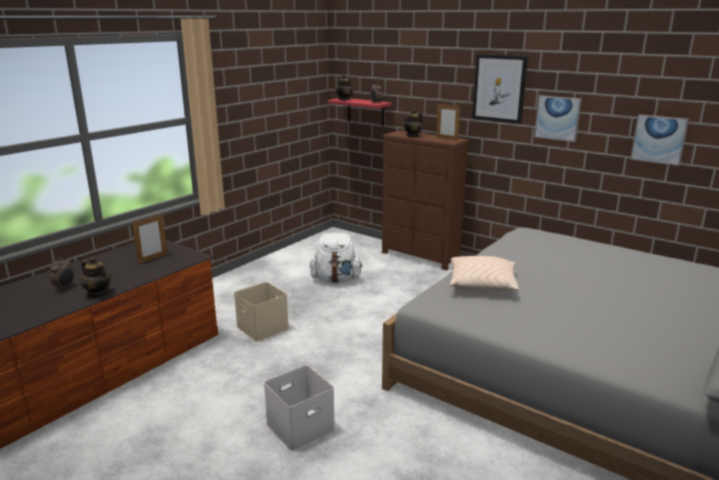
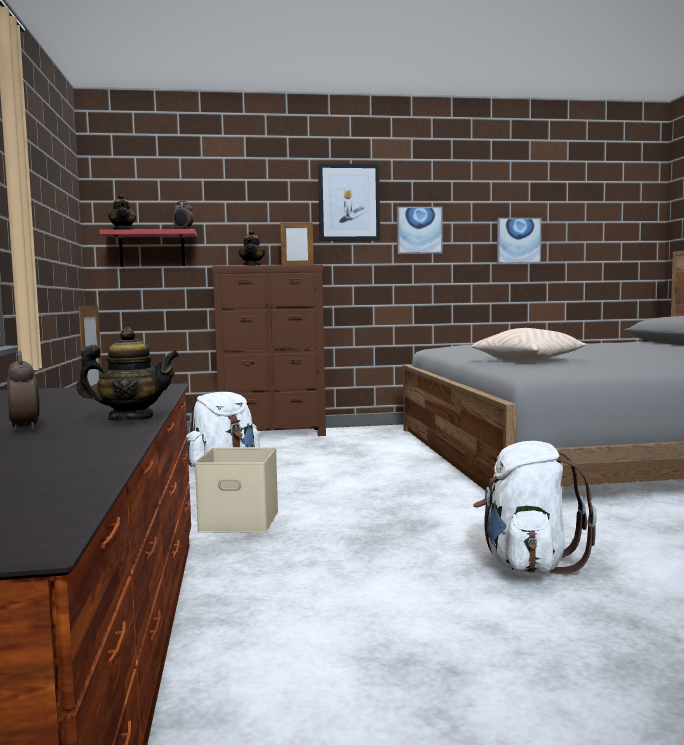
camera: 45 degrees left, 15 degrees down
(300, 428) = (527, 564): white storage box -> white backpack

